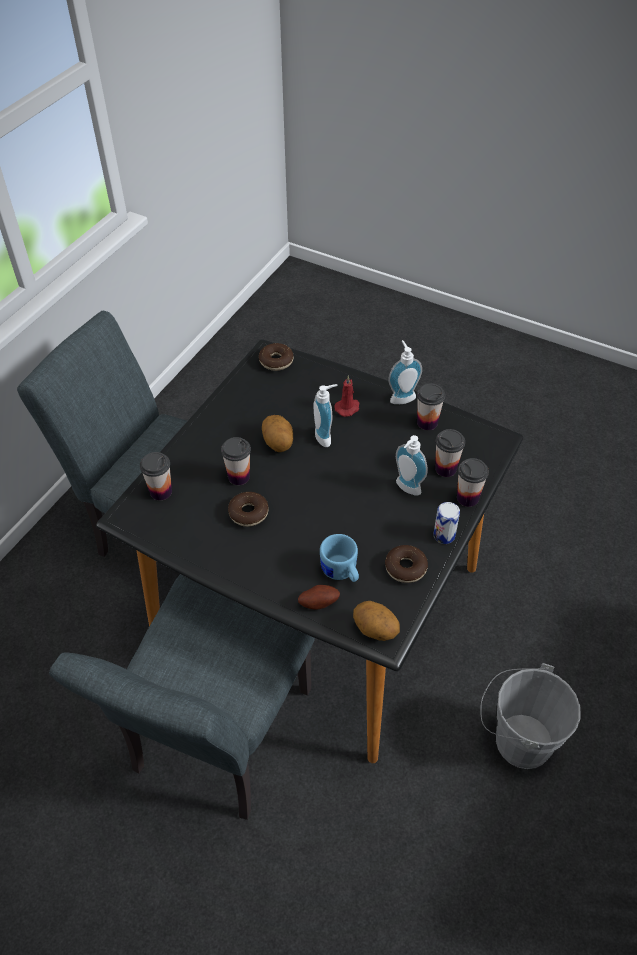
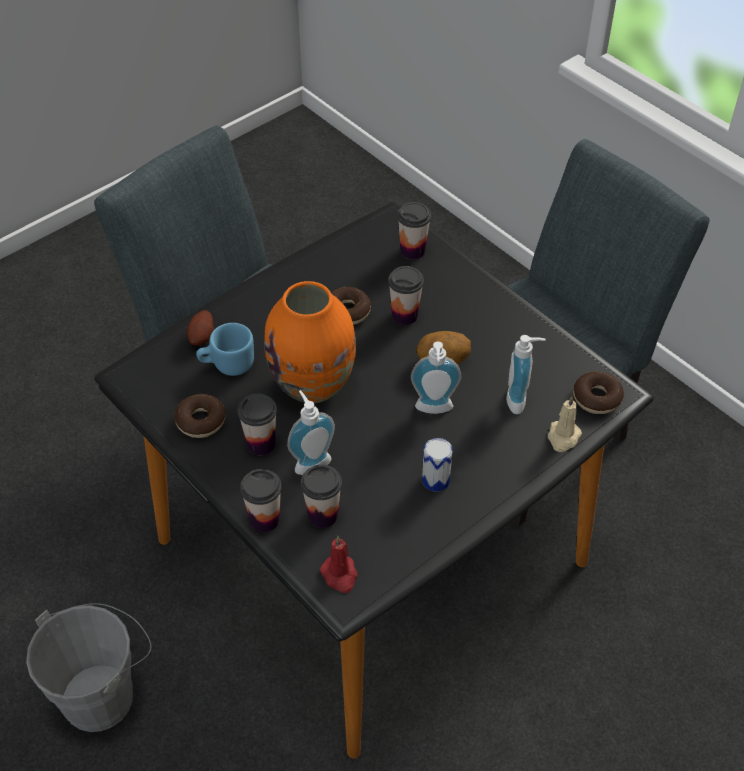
camera: 110 degrees right, 0 degrees up
(317, 370) = (563, 437): none -> beige candle
(335, 510) = (313, 384): none -> orange vase
(348, 408) = (476, 448): red candle -> red candle (340, 575)
(374, 630) = (143, 370): potato -> none
(401, 397) = (474, 515): soap dispenser -> soap dispenser (520, 400)
(427, 422) = (413, 526): cup -> cup (261, 444)
(444, 535) = (223, 473): can -> can (435, 480)

